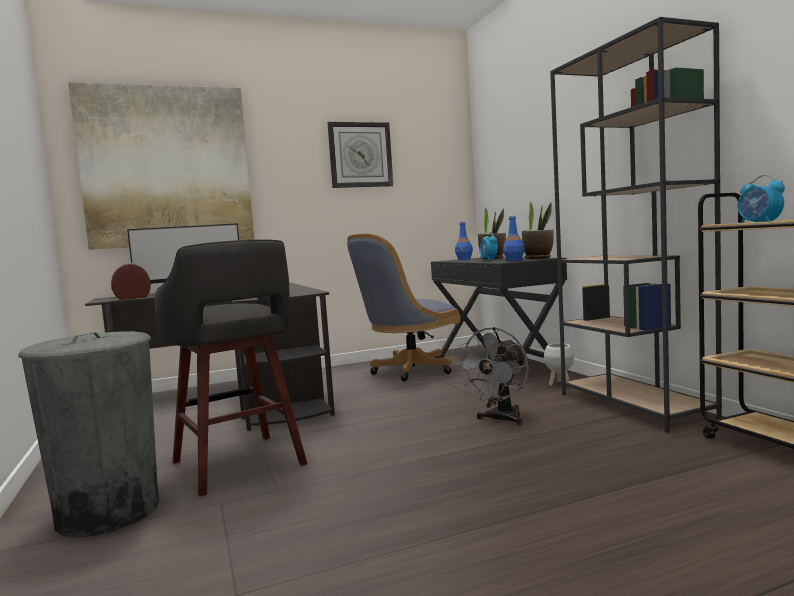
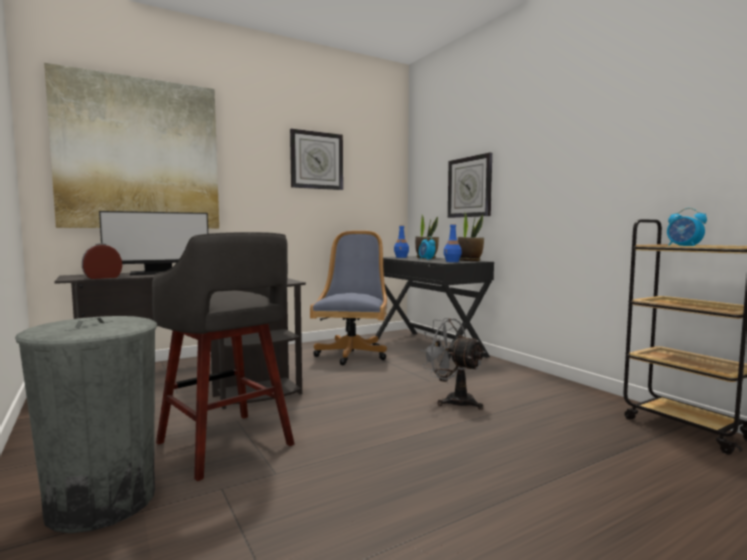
camera: 10 degrees left, 0 degrees up
(407, 373) = (352, 353): blue office chair -> blue office chair turned 150 degrees clockwise
(500, 420) = (453, 400): grey fan -> grey fan turned 105 degrees clockwise
(537, 170) = (470, 187): none -> wall clock
(559, 384) = (487, 367): white planter -> none
(635, 405) = (557, 388): bookcase -> none

